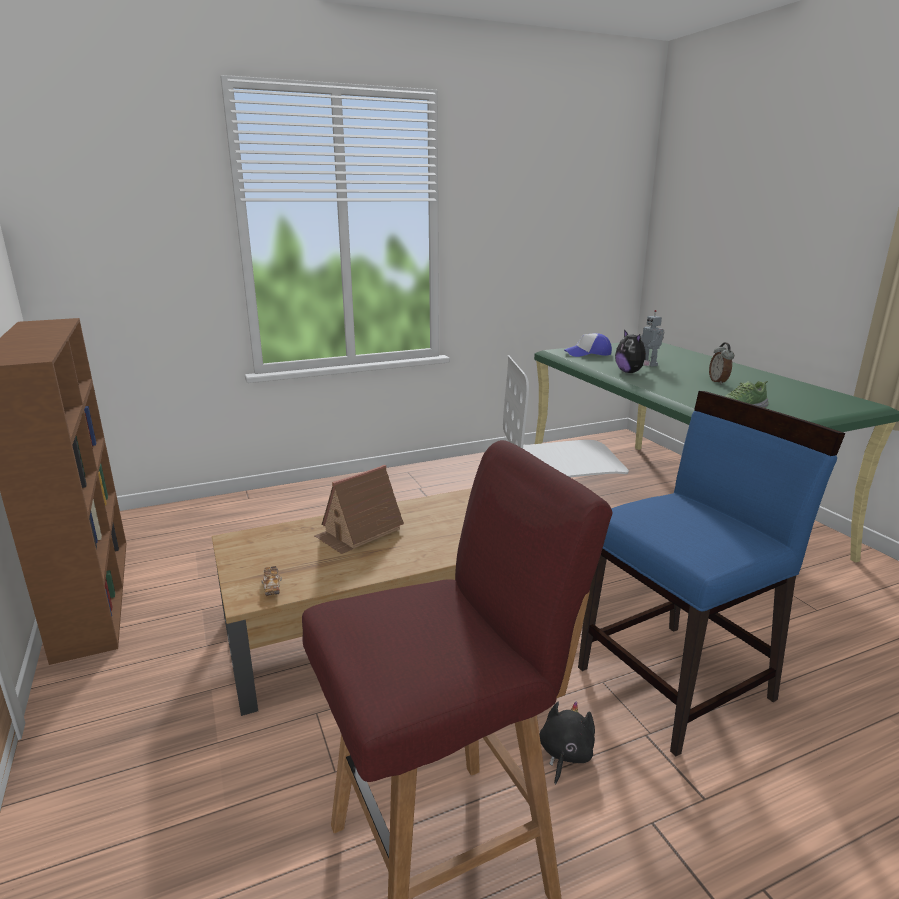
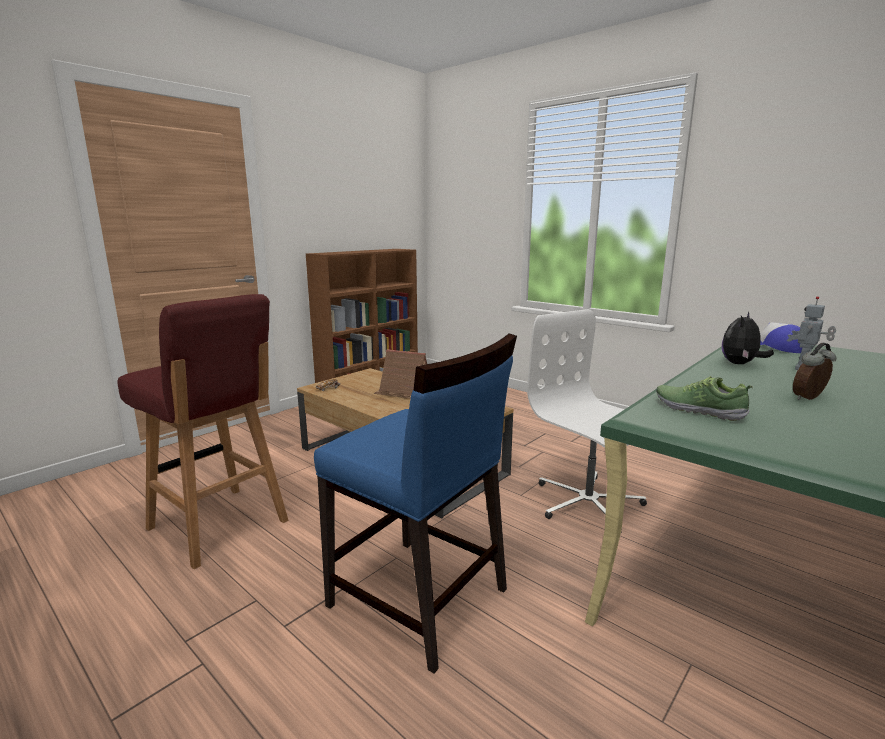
camera: 65 degrees right, 5 degrees down
(565, 754) = (309, 552): black plush toy -> none

